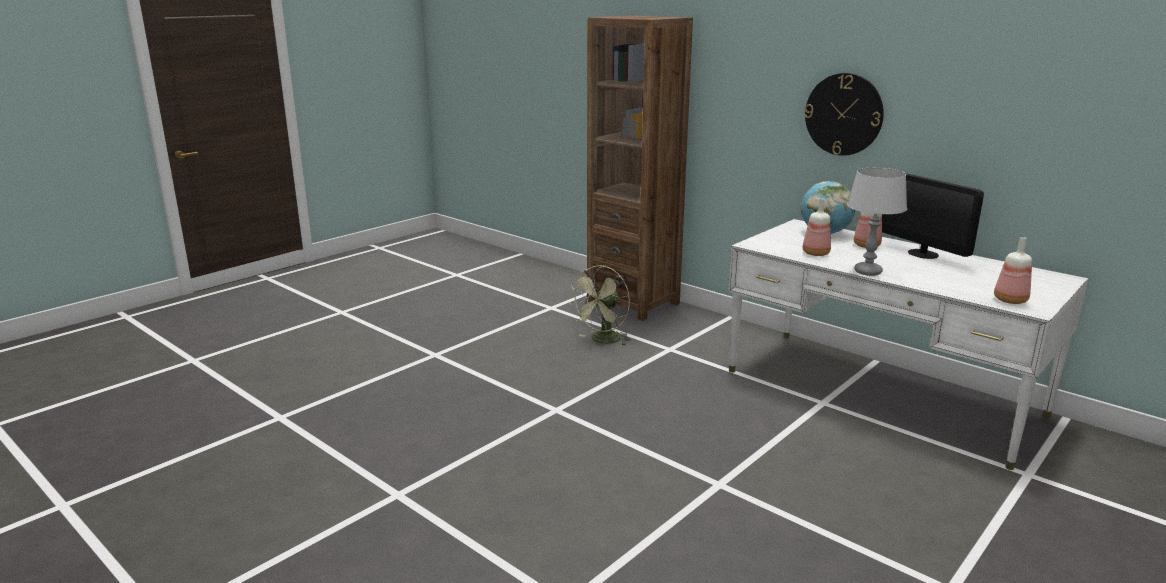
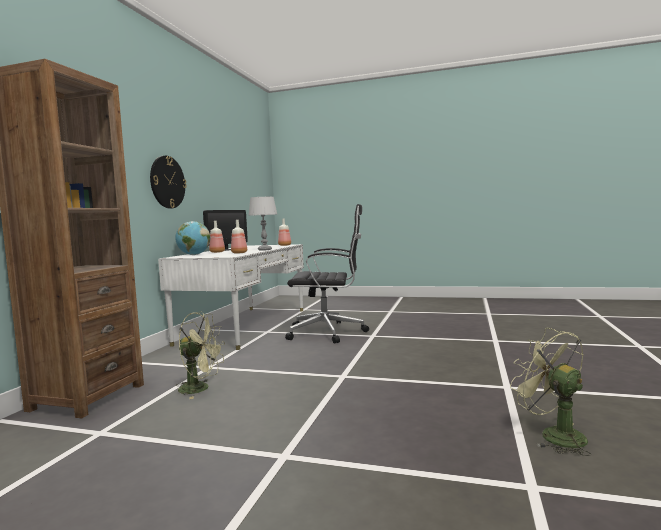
camera: 115 degrees left, 15 degrees down
(298, 461) = (553, 435): none -> green fan
(775, 450) = (328, 332): none -> black office chair

